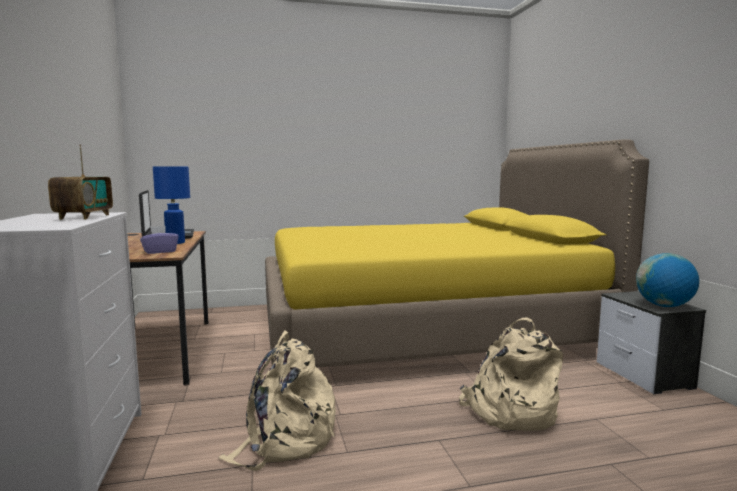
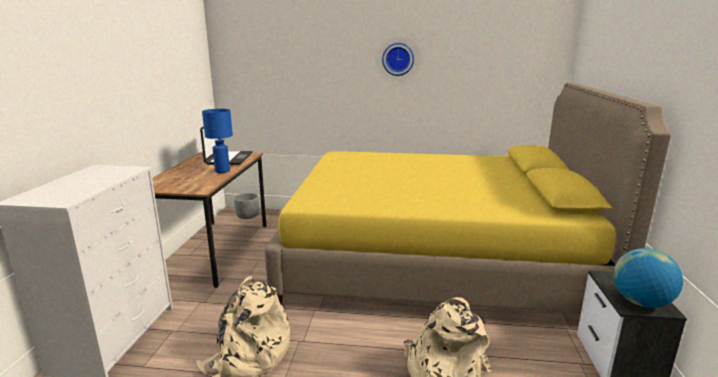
camera: 20 degrees right, 10 degrees up
(84, 217) = (108, 178): radio -> none
(160, 251) = (199, 184): purple tissue box -> none
(177, 317) = (248, 216): none -> grey planter
(349, 129) = (398, 59): none -> wall clock

